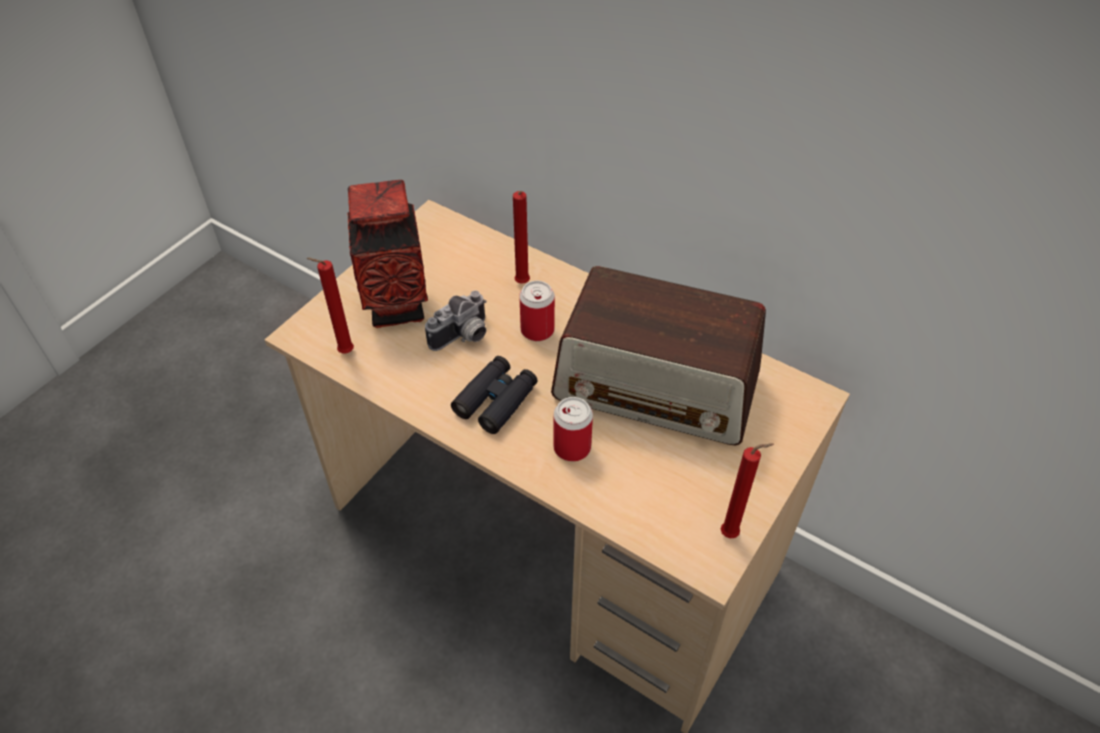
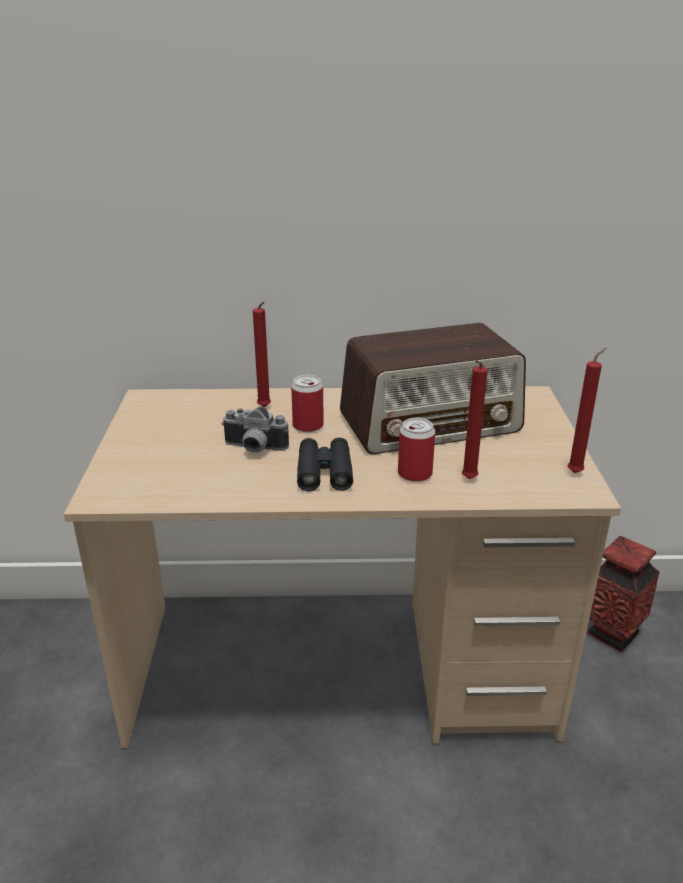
camera: 35 degrees left, 20 degrees down
(343, 352) = (156, 493): red candle -> red candle (467, 480)
(397, 307) = (174, 452): vase -> vase (612, 634)
(463, 337) = (253, 449): camera -> camera turned 90 degrees clockwise

